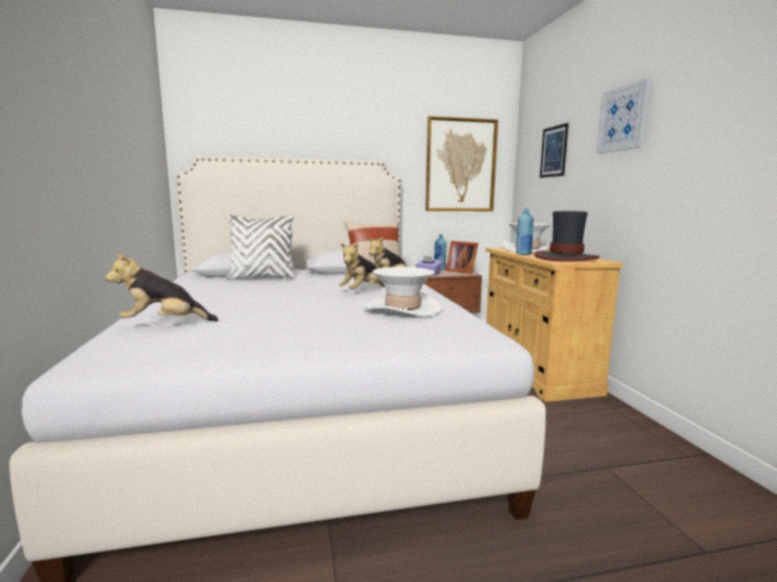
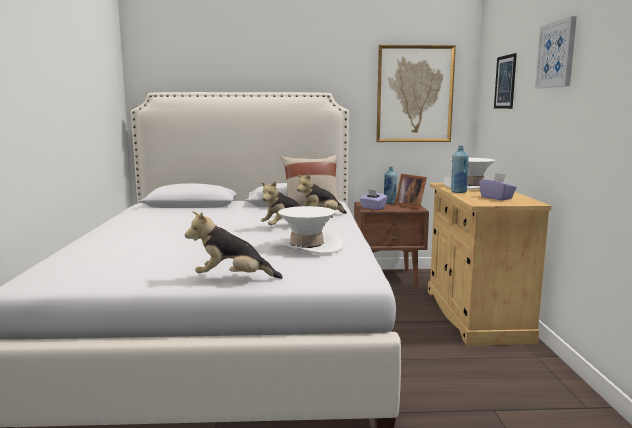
camera: 10 degrees right, 0 degrees up
(164, 323) = (95, 252): plush toy -> plush toy (233, 279)
(262, 278) = (201, 210): white pillow -> none
(565, 258) = (496, 198): hat -> purple tissue box

